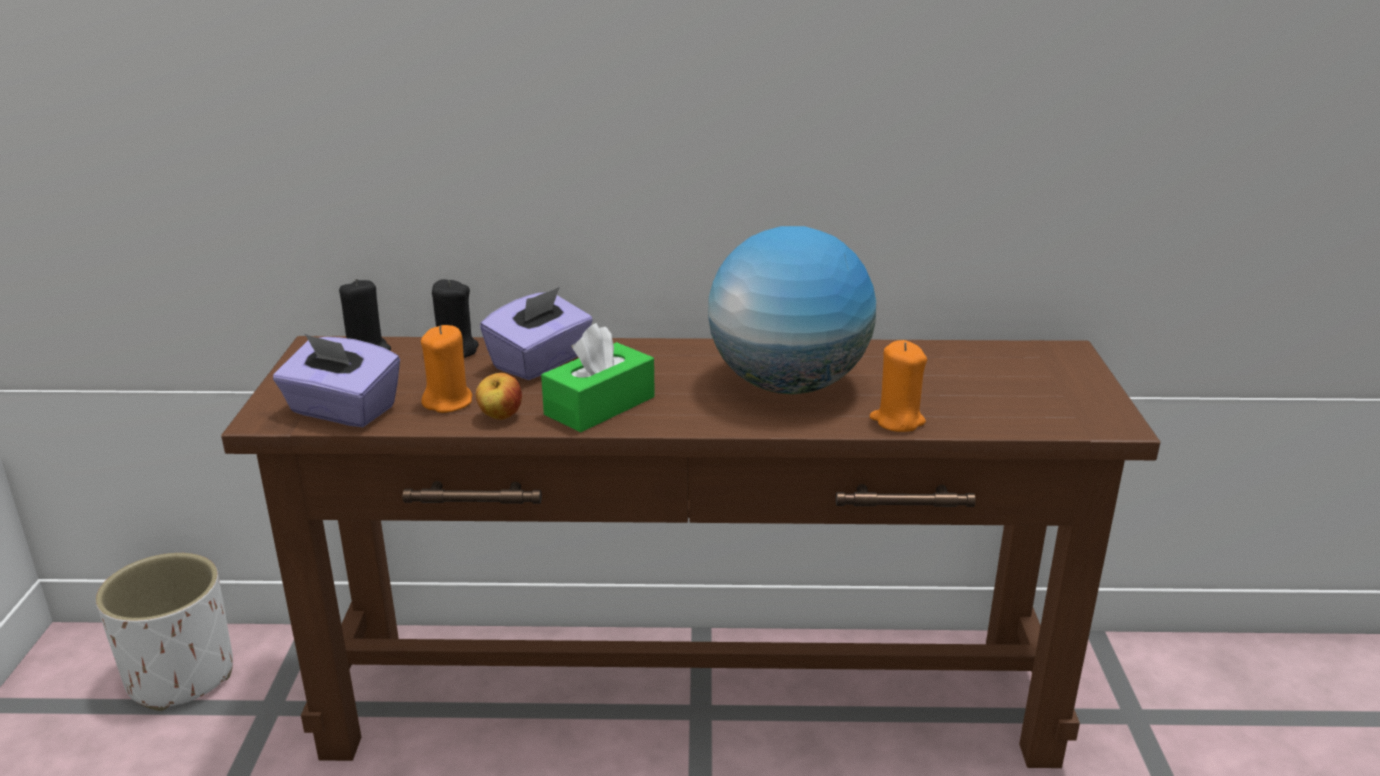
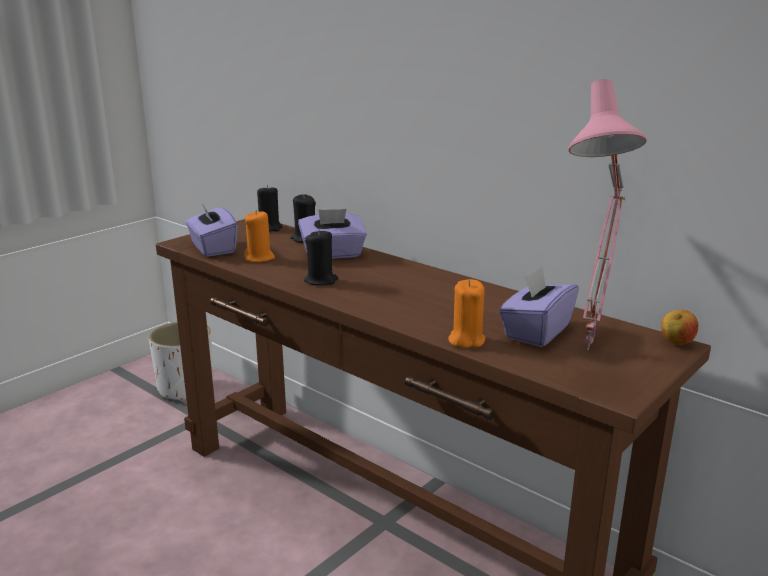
camera: 40 degrees right, 5 degrees down
(500, 417) = (268, 271): apple -> apple (676, 343)
(600, 406) = (321, 280): green tissue box -> black candle
(788, 385) = (438, 303): globe -> none
(939, 383) = (536, 332): none -> purple tissue box
(1017, 383) = (593, 349): none -> pink table lamp

